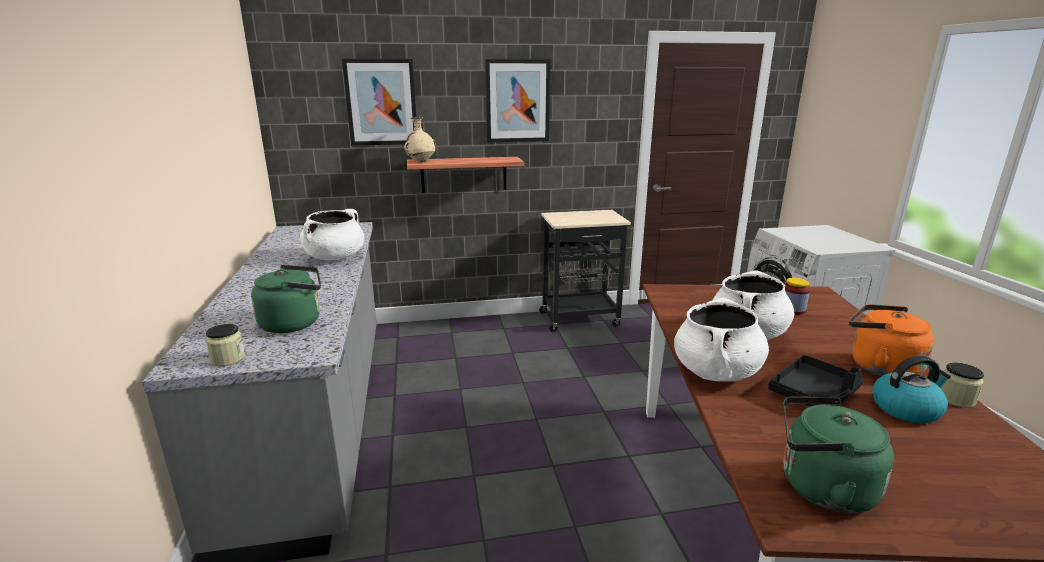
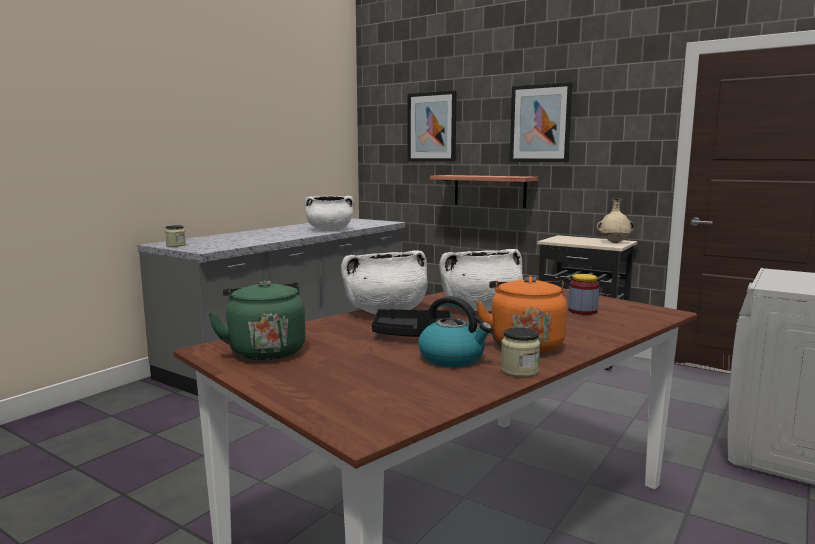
camera: 45 degrees right, 10 degrees down
(295, 323) = (231, 242): green kettle -> none
(421, 162) = (447, 175): beige vase -> beige vase (614, 242)

